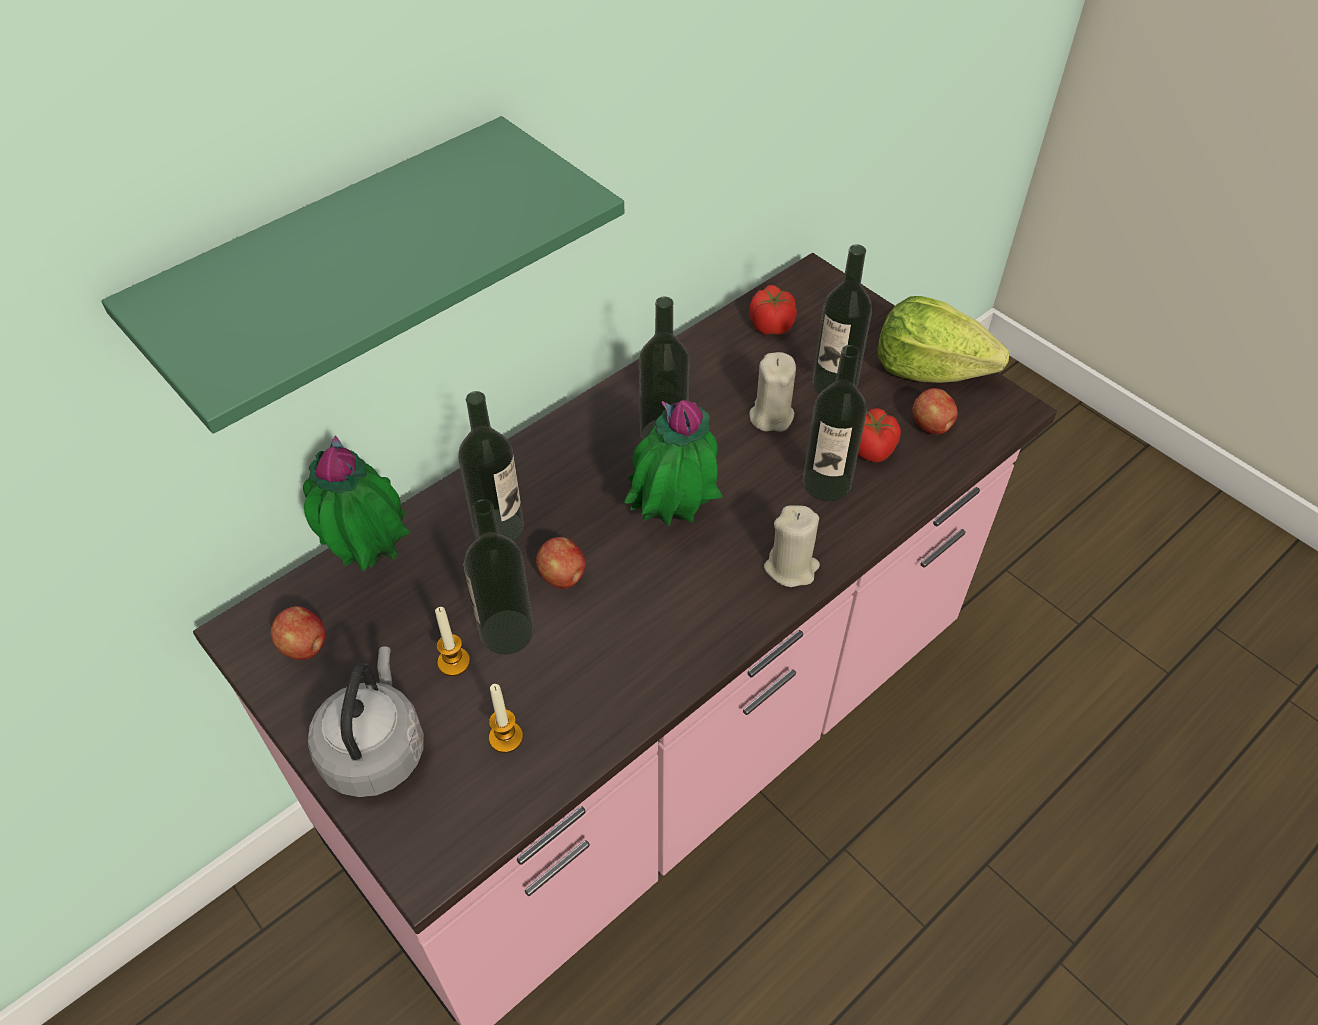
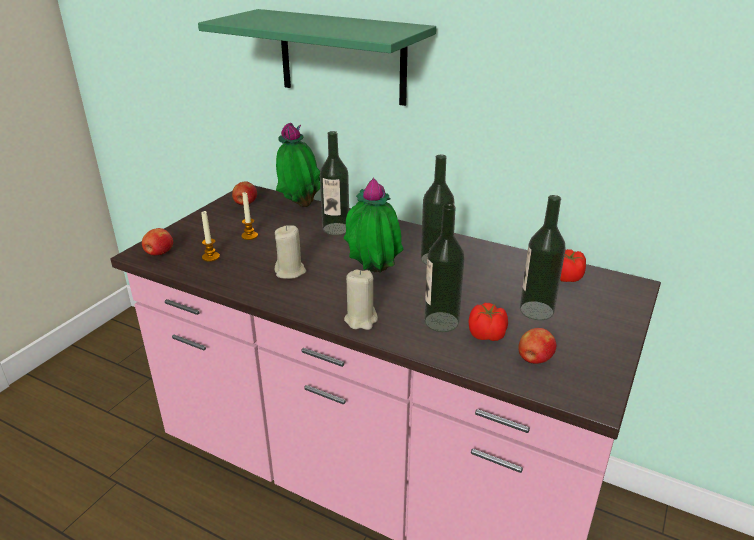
camera: 70 degrees right, 20 degrees down
(375, 749) = (197, 230): grey kettle -> none
(507, 632) = (272, 244): bottle -> none
(563, 577) = (314, 251): apple -> apple (159, 253)
(771, 416) = (483, 291): beige candle -> beige candle (290, 271)
(929, 369) = (594, 350): lettuce -> none

